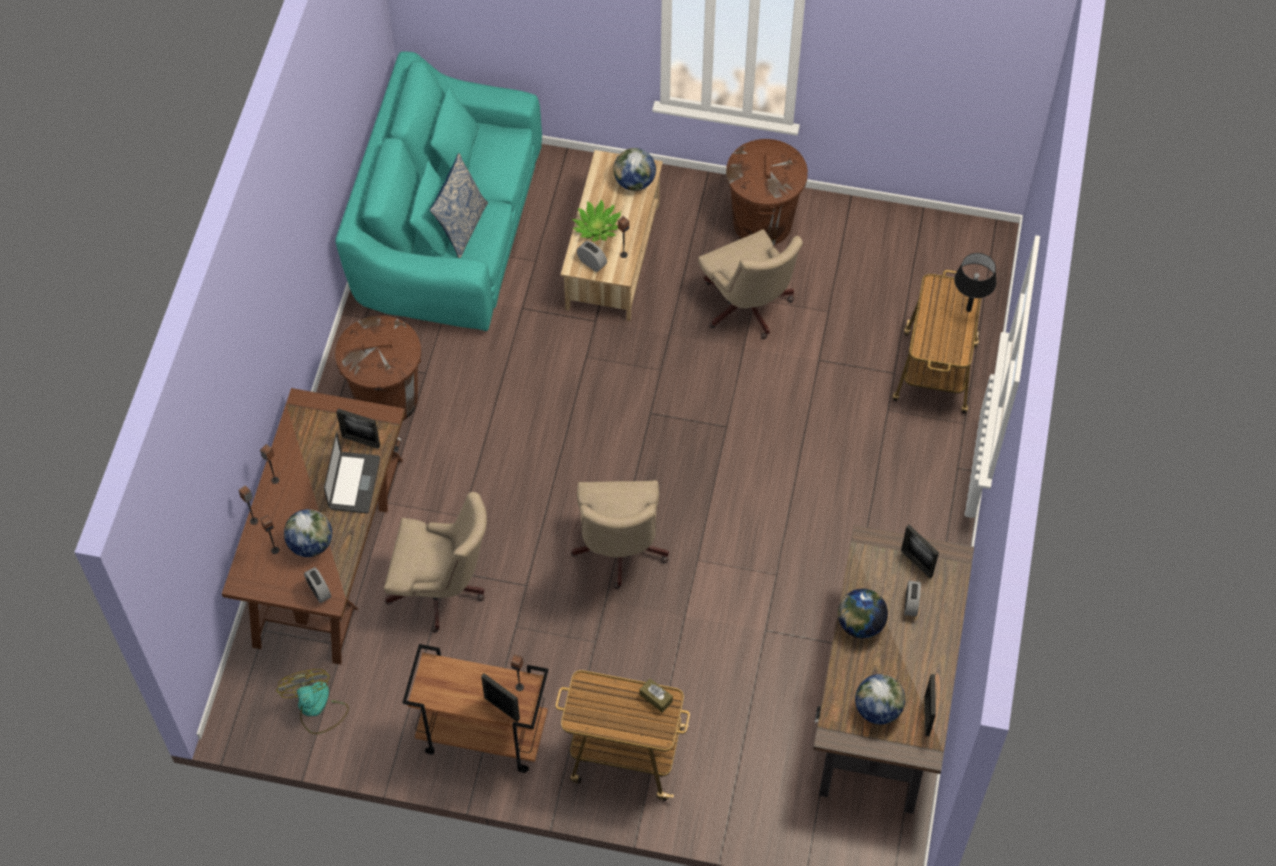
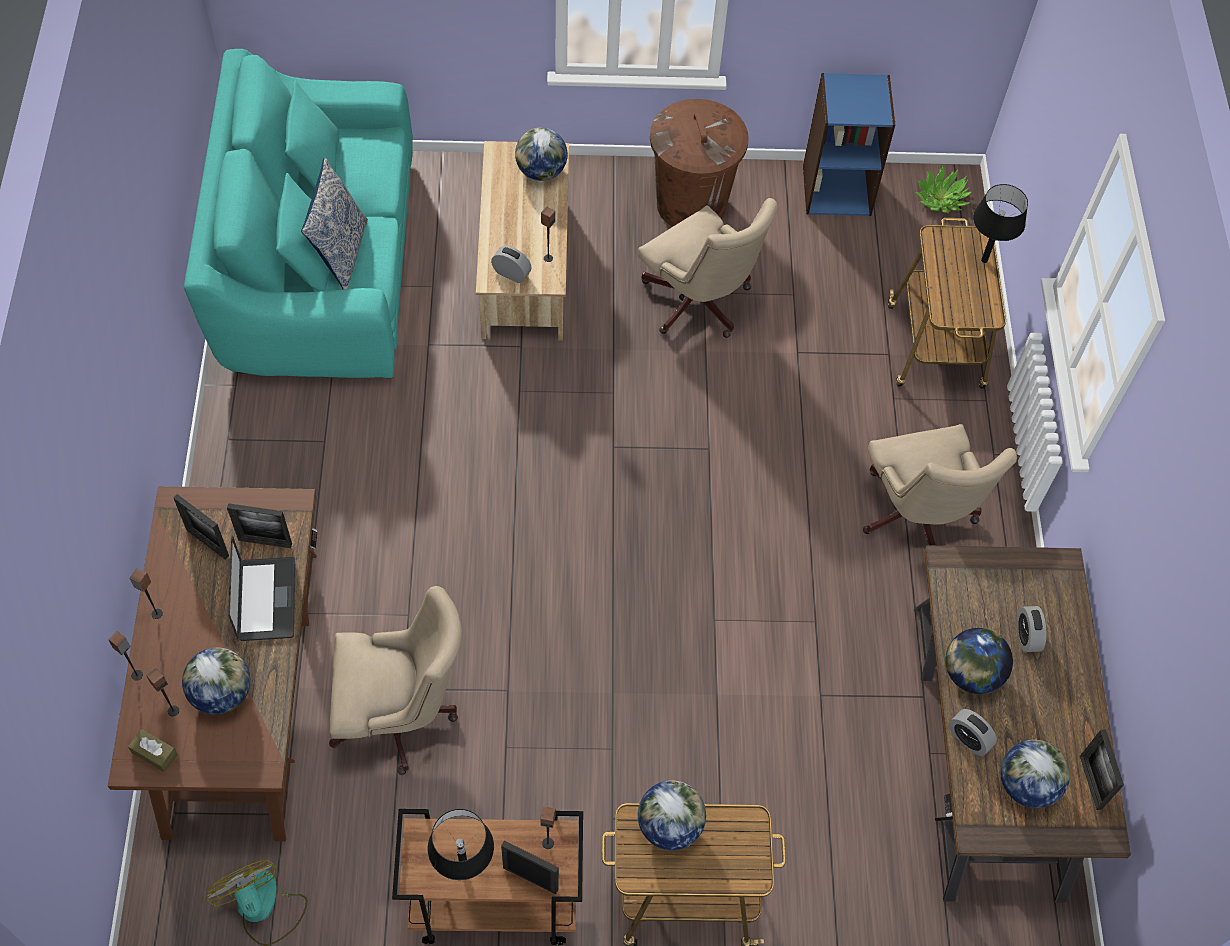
camera: 15 degrees left, 0 degrees up
(319, 591) = (245, 757): alarm clock -> alarm clock (968, 739)
(387, 399) = (282, 481): brown trash can -> none
(457, 695) = (464, 871): none -> black table lamp
(597, 227) = (508, 230): potted plant -> potted plant (940, 198)
(608, 690) = (669, 826): none -> globe
(619, 551) = (615, 626): beige office chair -> beige office chair (917, 519)
(656, 698) = (734, 824): brown tissue box -> brown tissue box (154, 753)
(888, 227) = (836, 189): none -> blue bookcase
(916, 563) = (1017, 581): picture frame -> picture frame (207, 543)

